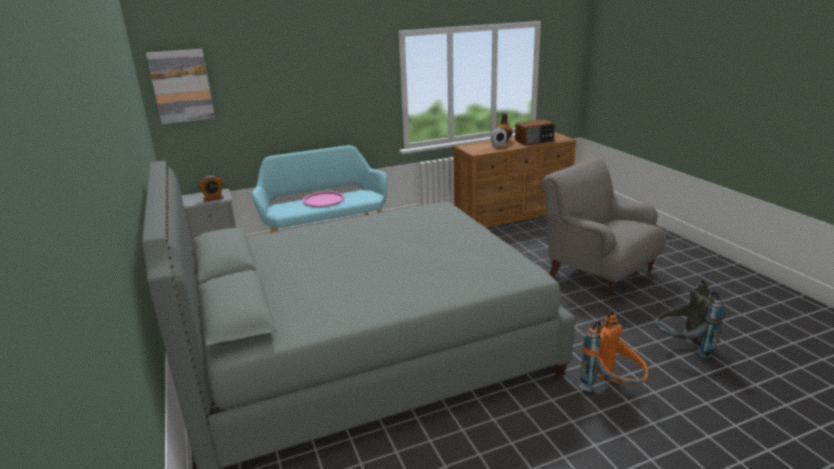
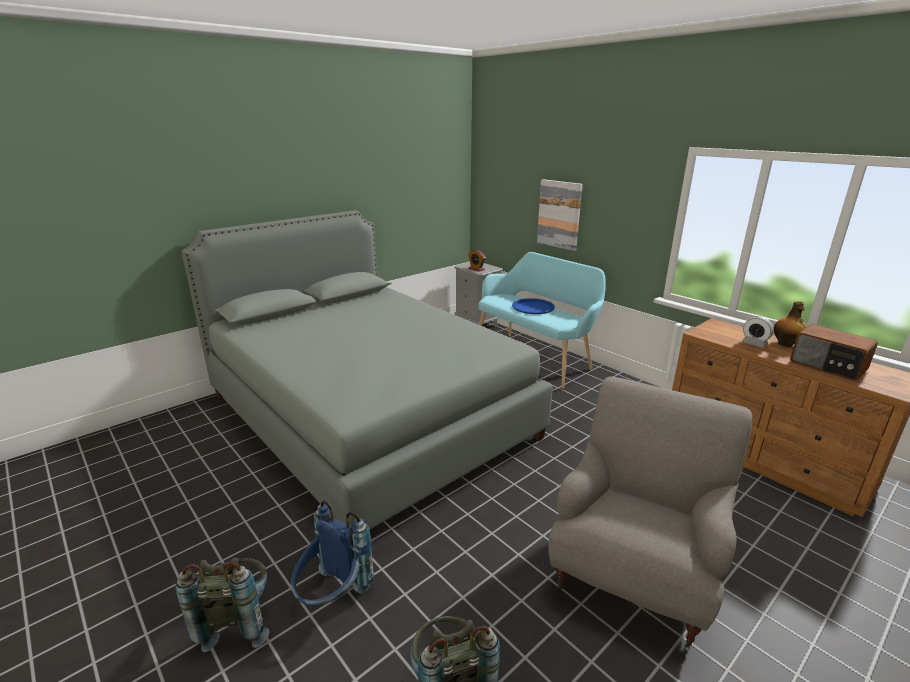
camera: 70 degrees right, 0 degrees up
(181, 86) = (491, 172): picture -> picture (559, 214)
(323, 200) = (533, 307): pink tray -> blue tray
(612, 389) = (333, 597): orange backpack -> blue backpack
(633, 441) = (238, 620): none -> grey backpack

